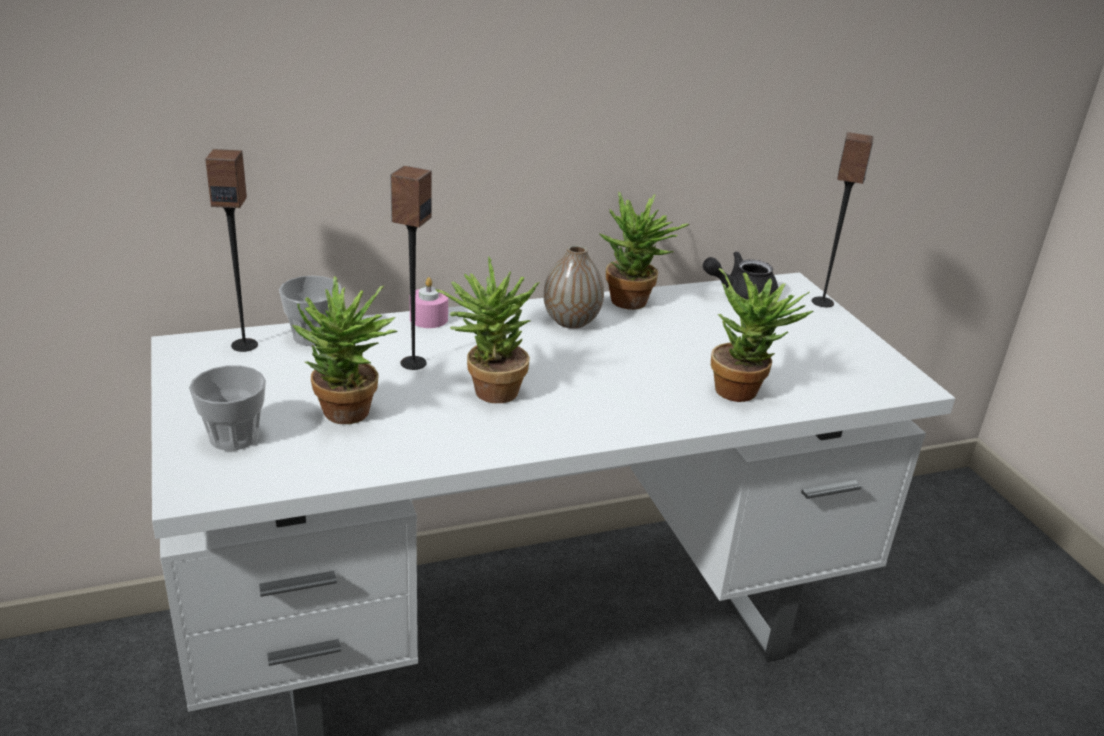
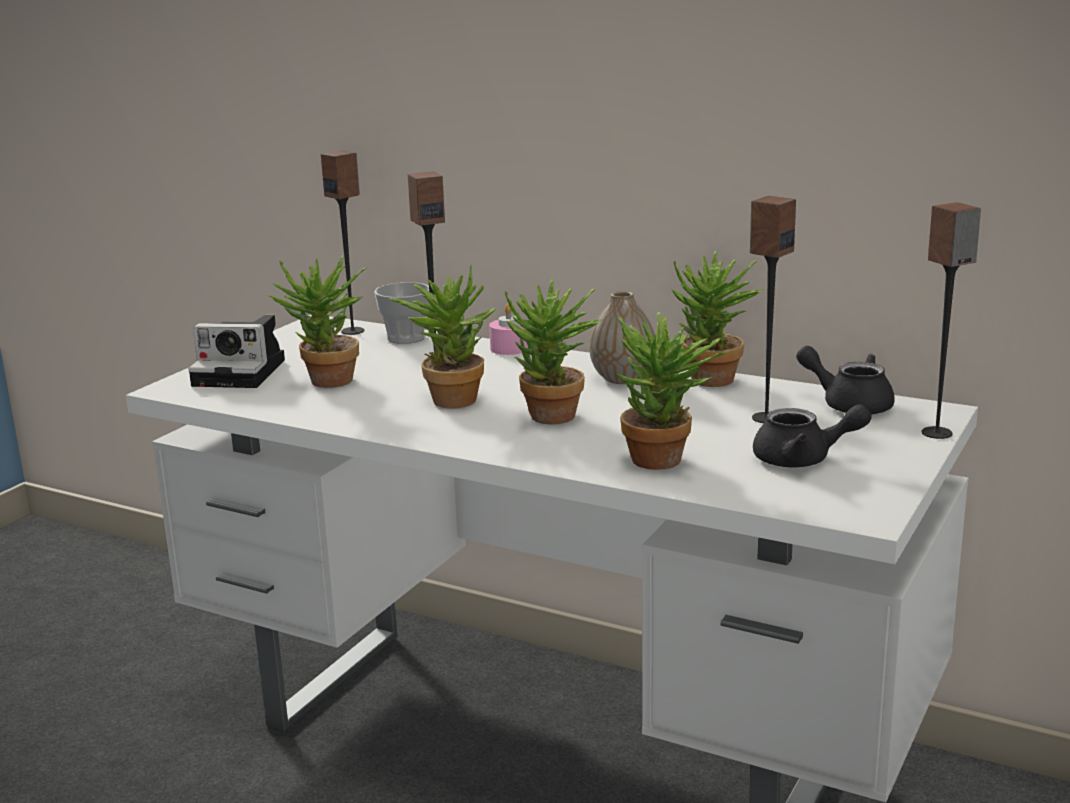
camera: 50 degrees right, 10 degrees down
(234, 437) = (243, 372): cup -> camera
(603, 382) = (552, 420): none -> potted plant
(722, 325) = (765, 418): none -> speaker
(805, 353) = (803, 459): none -> black teapot

